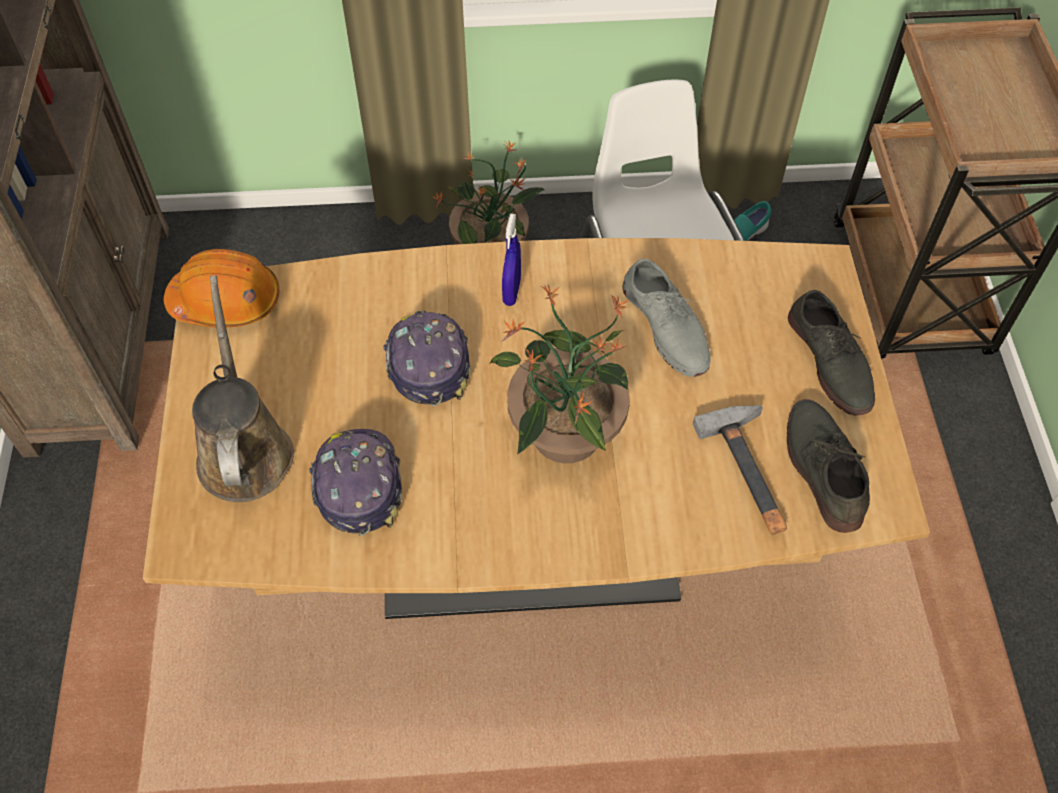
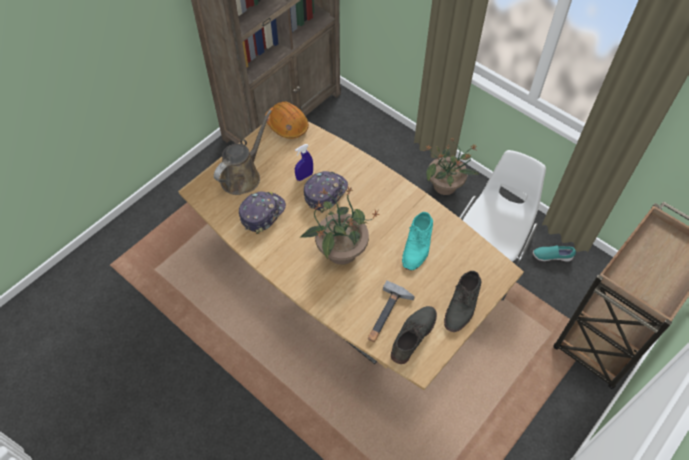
camera: 45 degrees right, 0 degrees up
(511, 292) = (378, 191): blue spray bottle -> blue spray bottle (304, 176)
(667, 325) = (418, 244): grey shoe -> turquoise shoe

